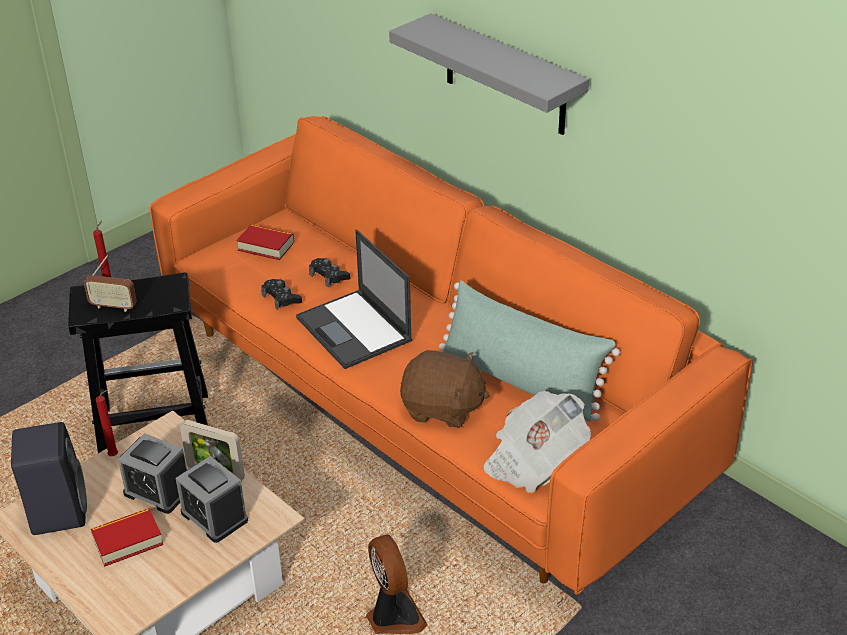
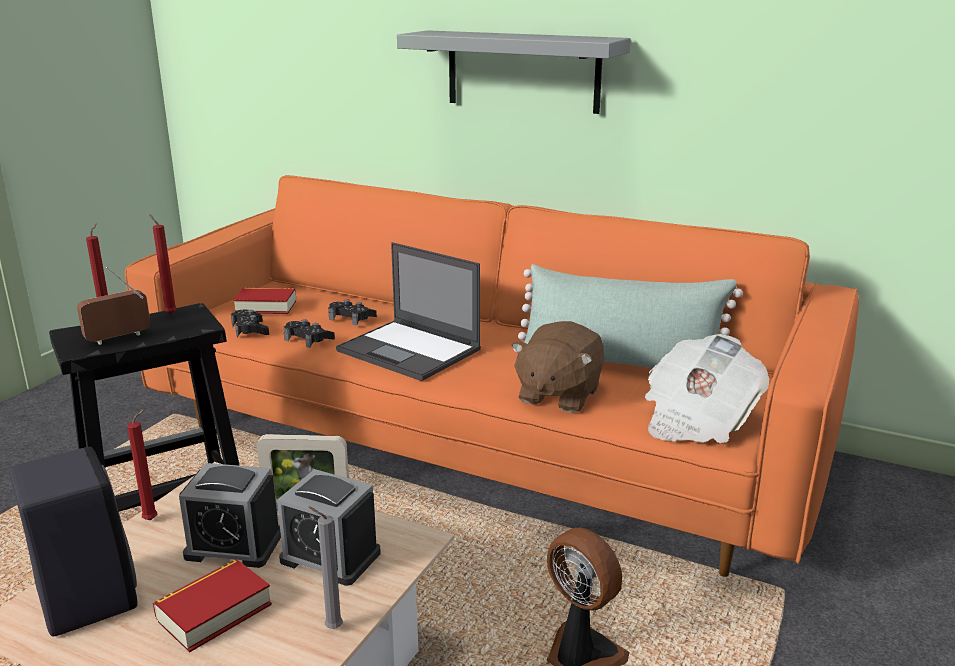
camera: 20 degrees left, 15 degrees down
(113, 306) = (118, 338): radio -> radio turned 150 degrees clockwise
(158, 282) = (169, 313): none -> red candle
(191, 572) = (331, 628): none -> grey candle
(241, 276) = (250, 330): none -> black game controller
(442, 409) = (558, 395): brown plush toy -> brown plush toy turned 120 degrees clockwise

